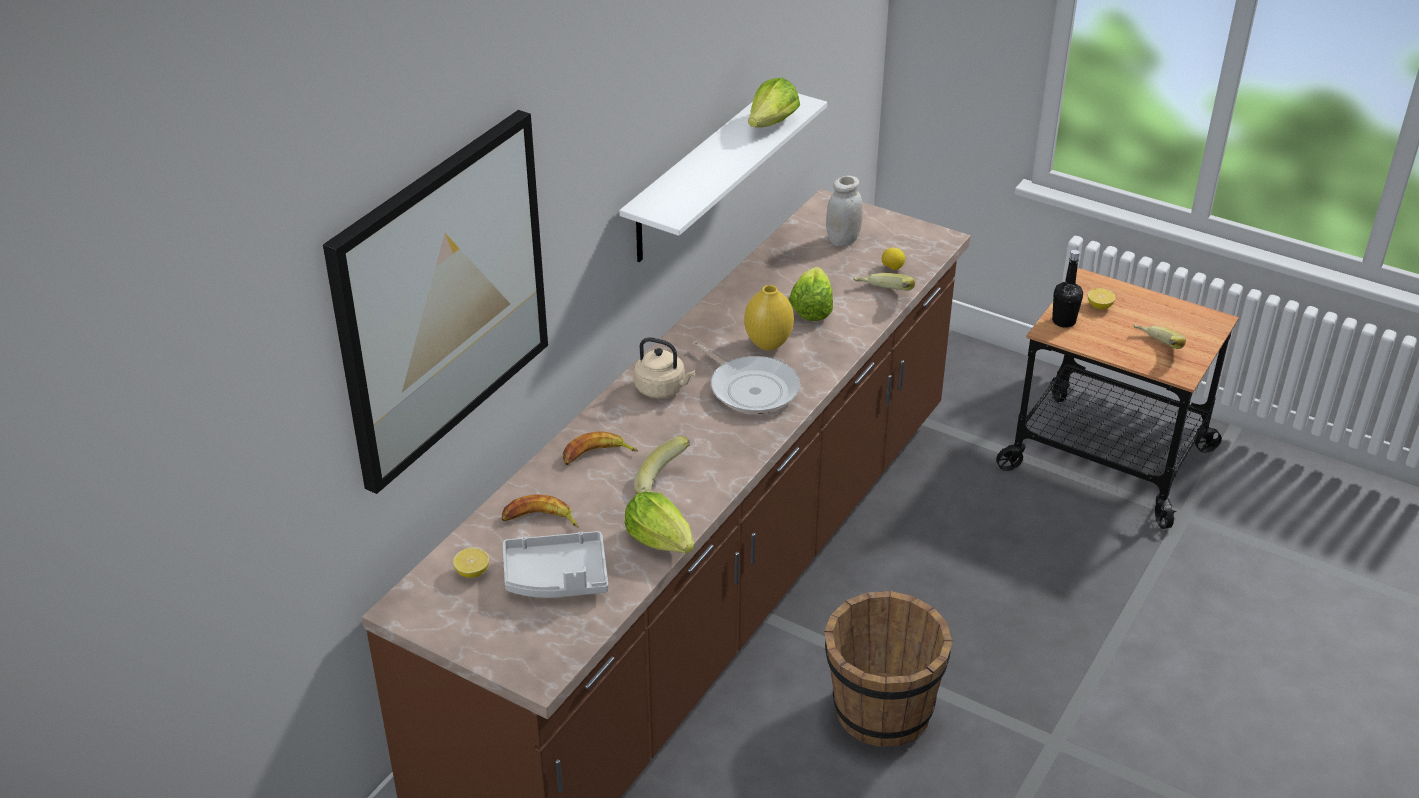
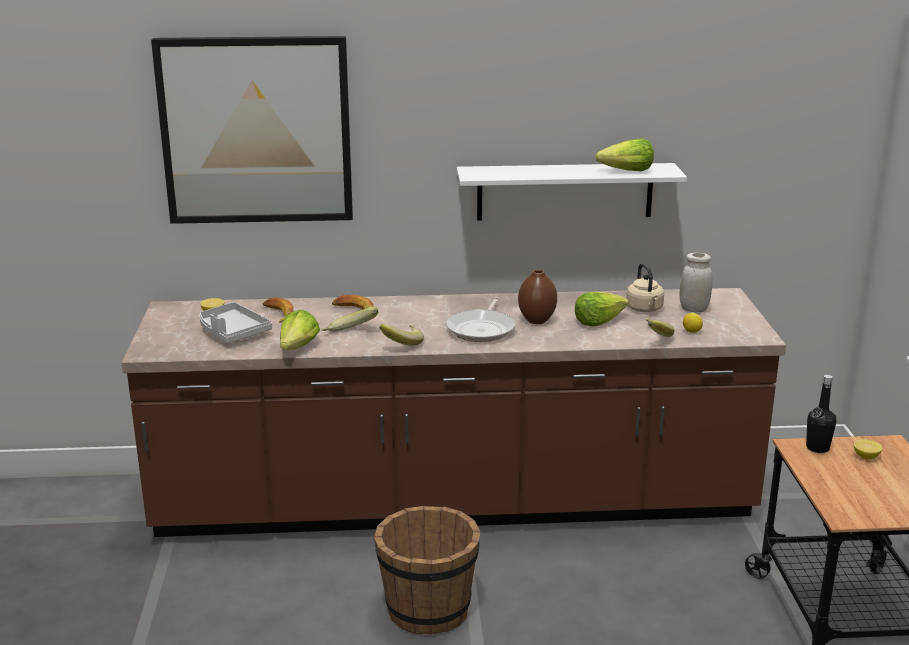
camera: 55 degrees right, 15 degrees down
(662, 389) = (443, 308): beige kettle -> beige kettle (645, 309)
(768, 344) = (537, 321): yellow vase -> brown vase
(1155, 348) = (856, 496): banana -> banana (401, 343)

